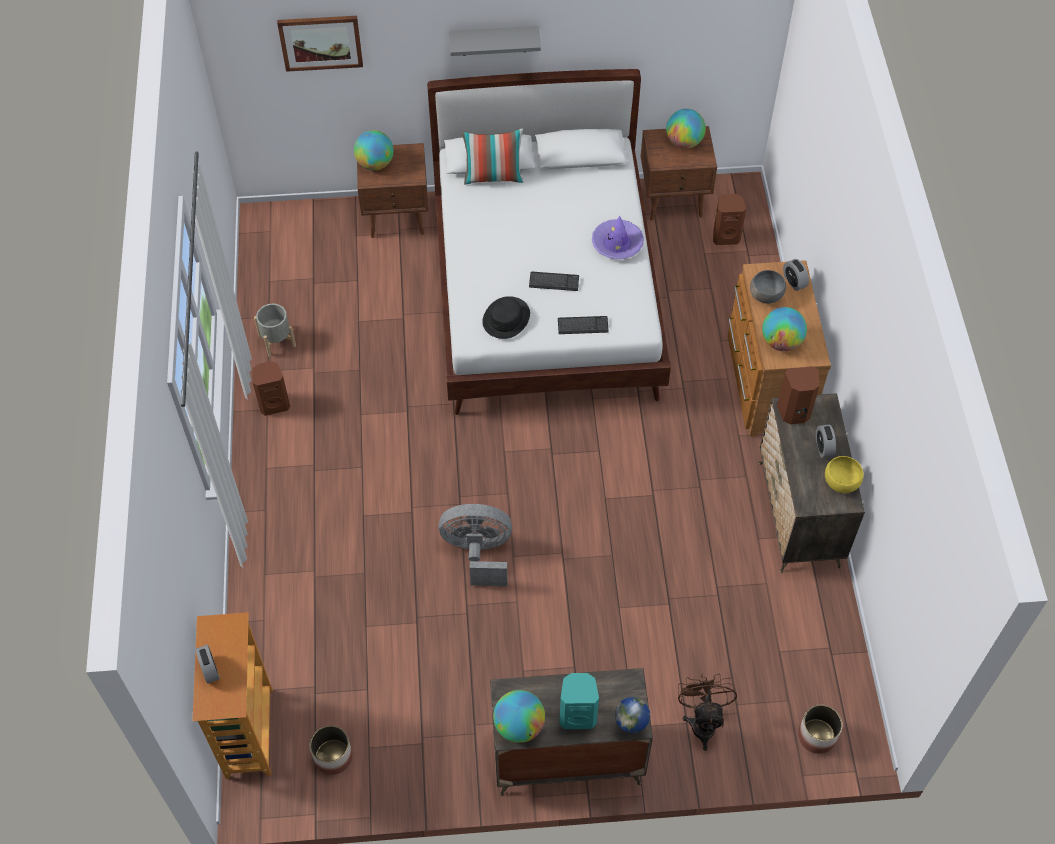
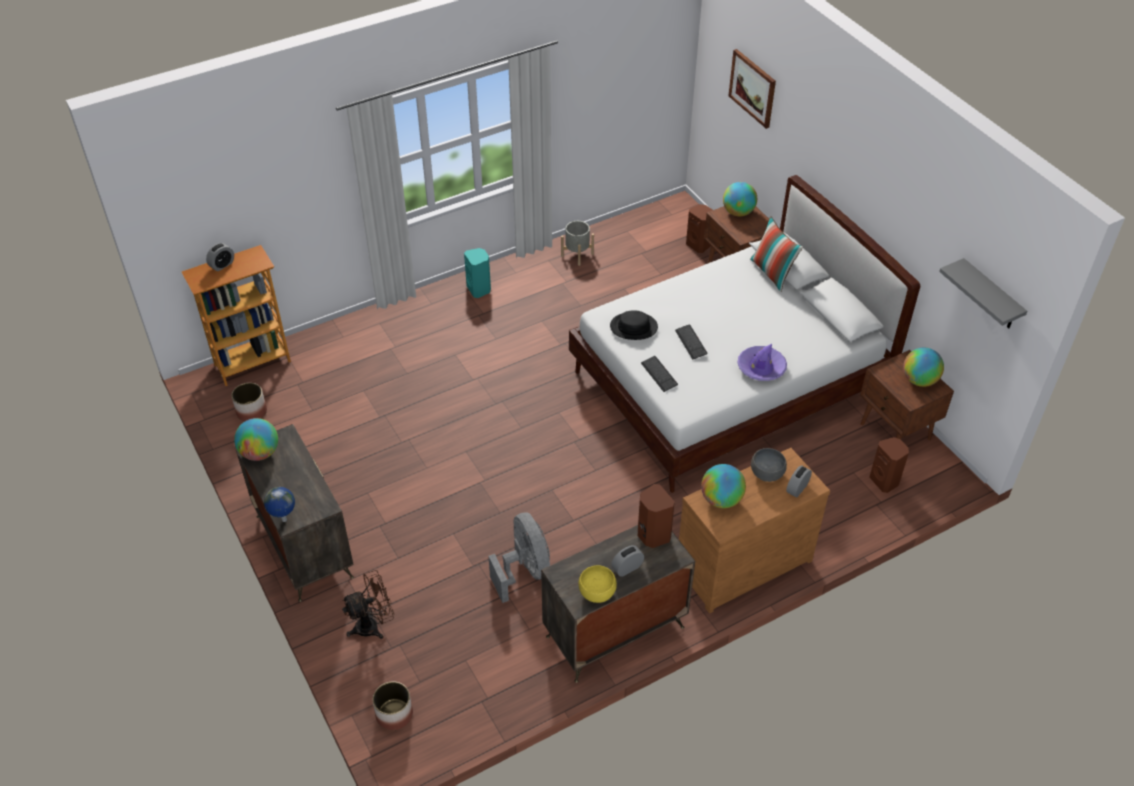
camera: 65 degrees right, 10 degrees down
(274, 403) = (522, 274): brown speaker -> brown speaker (699, 245)
(478, 553) = (457, 430): grey fan -> grey fan (524, 571)
(493, 40) = (843, 173): grey shelf -> grey shelf (990, 296)
(577, 715) = (283, 484): turquoise speaker -> turquoise speaker (479, 289)

